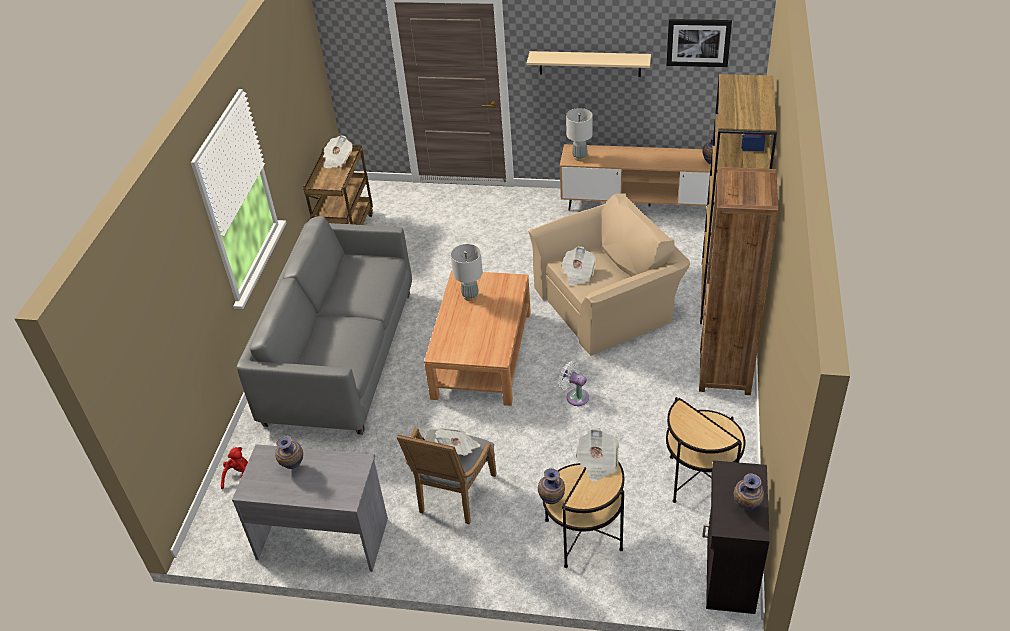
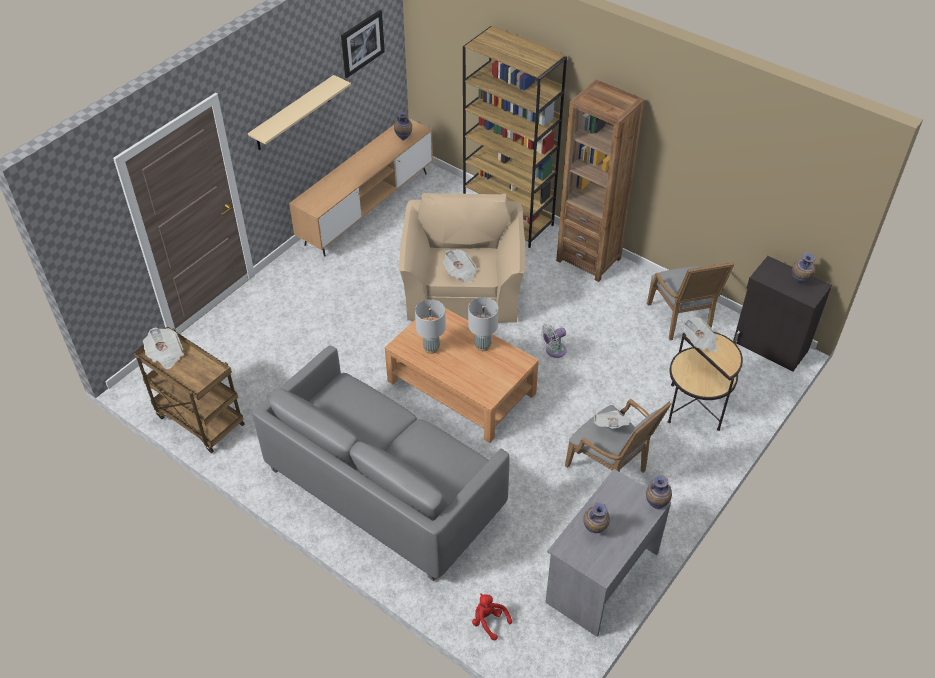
camera: 65 degrees left, 5 degrees up
(552, 501) = (700, 391): vase -> vase (656, 504)
(580, 157) = (319, 202): grey table lamp -> grey table lamp (482, 346)
(701, 479) = (682, 321): side table -> grey armchair

